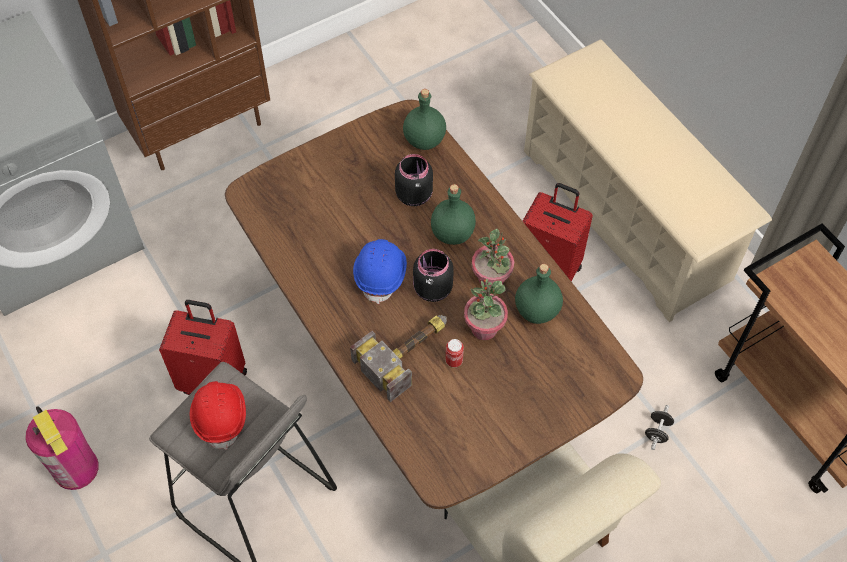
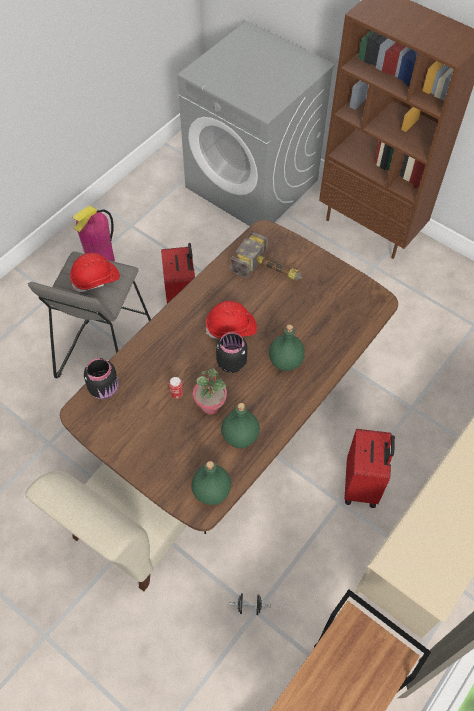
camera: 70 degrees right, 0 degrees up
(381, 274) = (231, 328): blue hard hat -> red hard hat
(408, 352) = (173, 364): hammer -> hammer (270, 270)
(414, 194) = (309, 327): black jar -> black jar (105, 388)
(425, 141) = (362, 319): green bottle -> green bottle (211, 492)
(491, 280) = (255, 398): potted plant -> none

